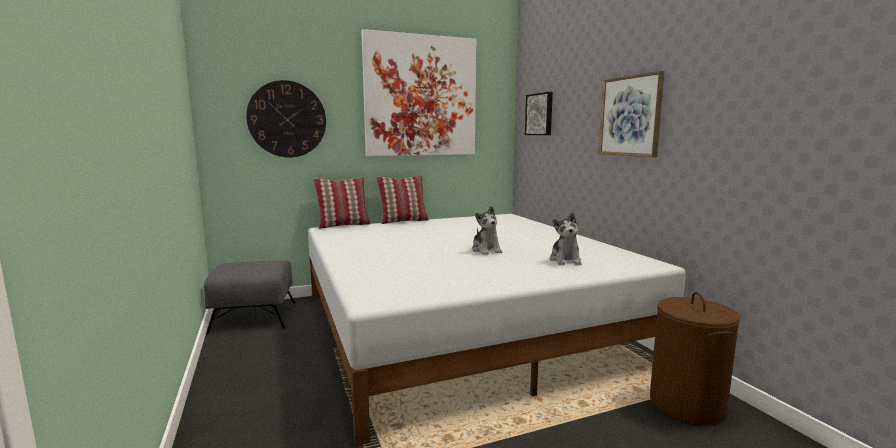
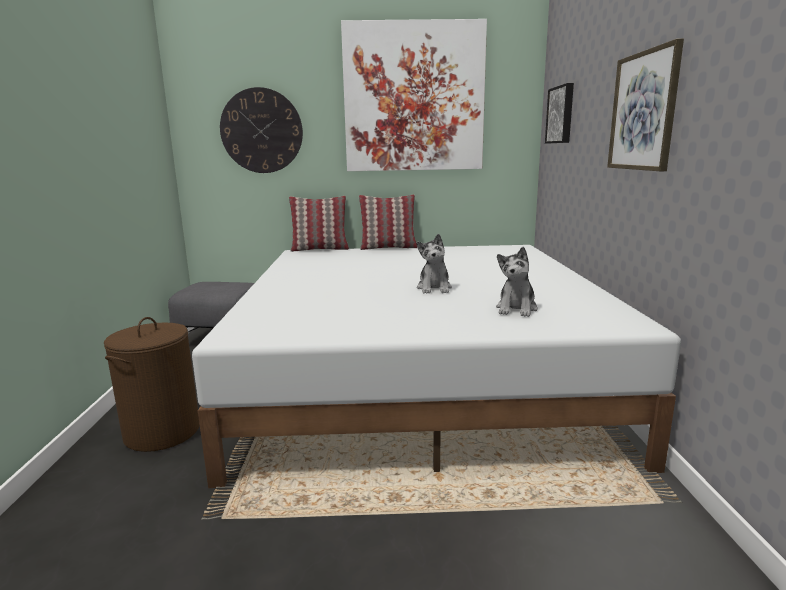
camera: 20 degrees right, 5 degrees up
(687, 404) = (636, 525): brown laundry basket -> brown laundry basket (162, 432)

